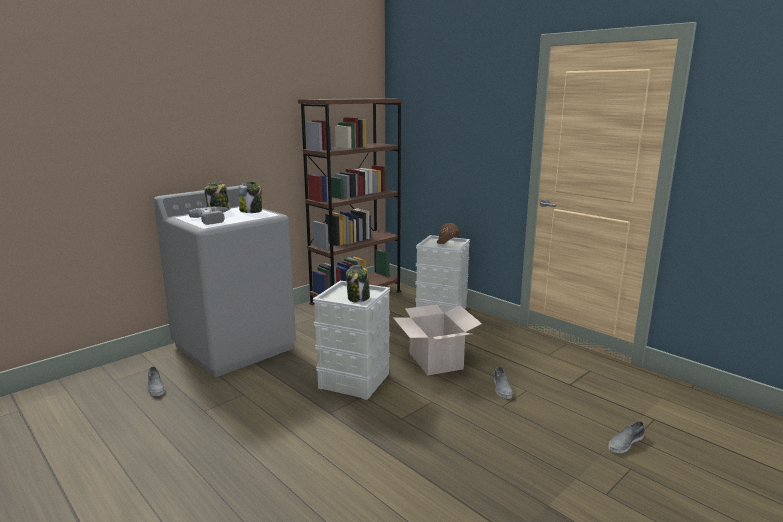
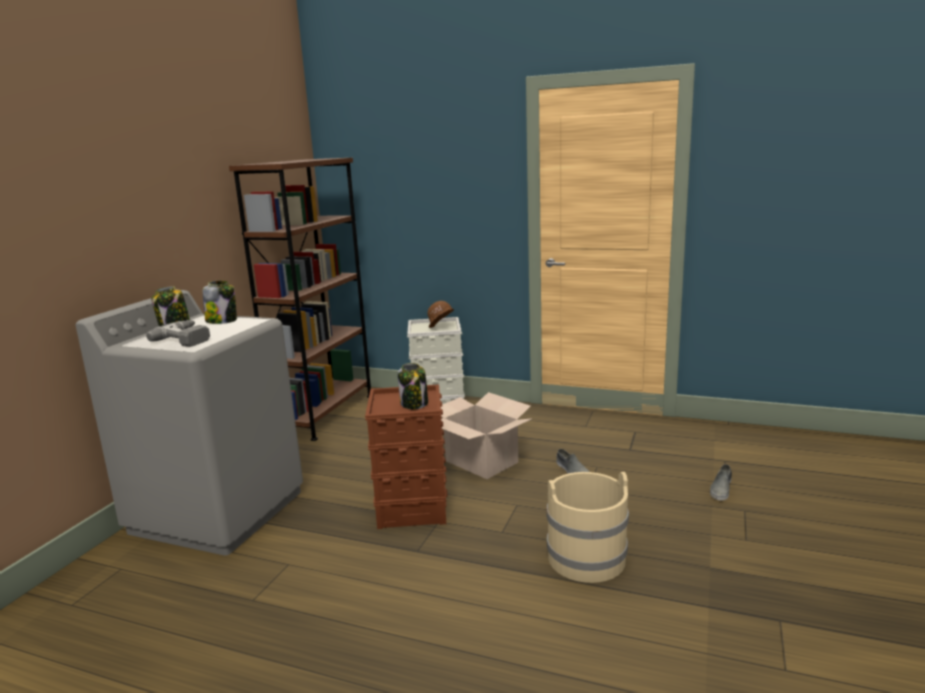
camera: 25 degrees left, 0 degrees up
(155, 387) = (149, 593): grey shoe -> none
(355, 381) = (413, 507): grey storage box -> brown storage box
(448, 460) = (587, 558): none -> beige bucket

